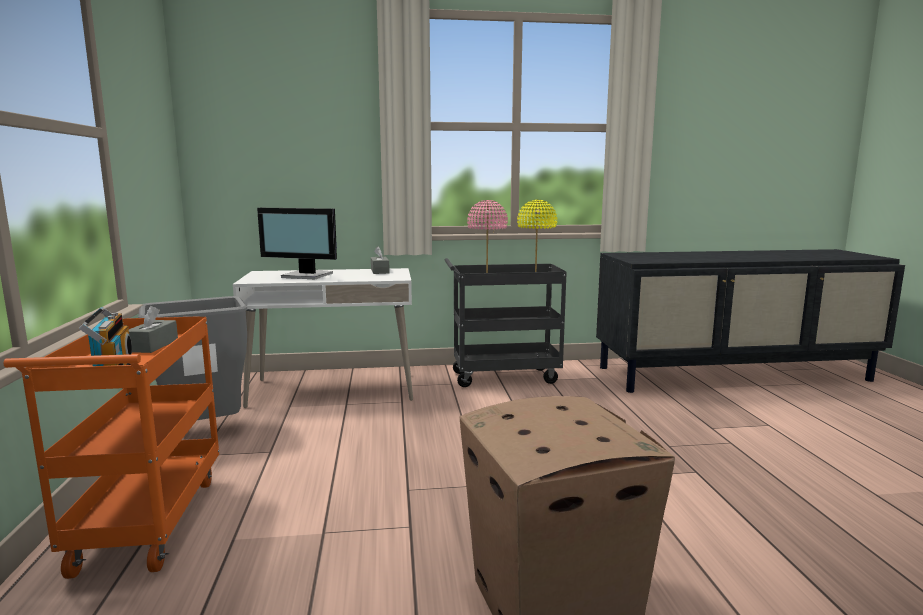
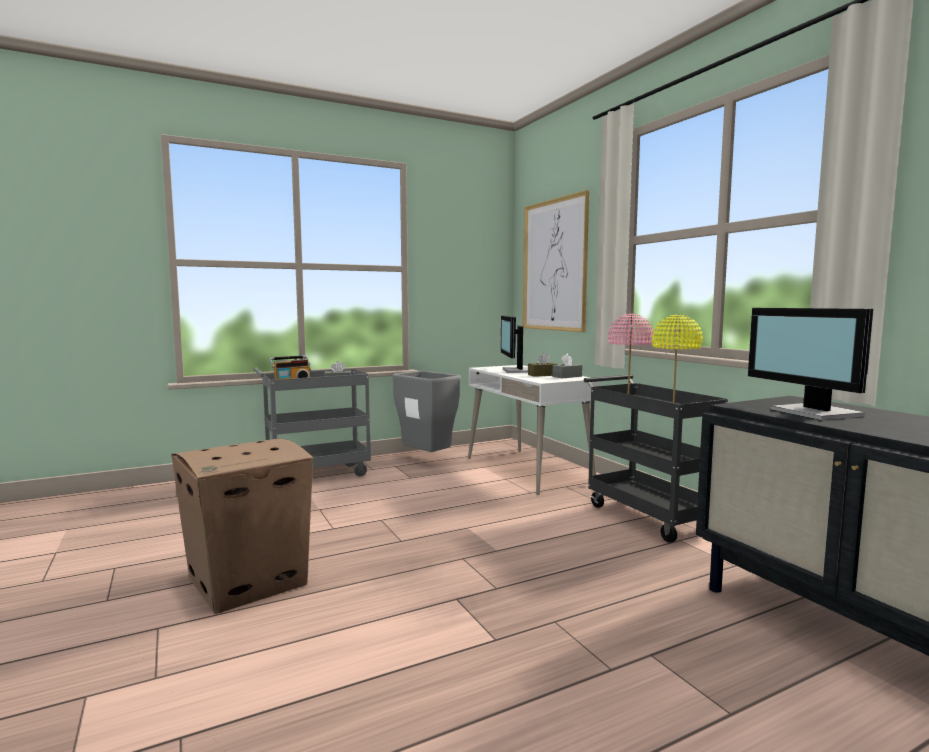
camera: 70 degrees right, 5 degrees down
(148, 527) = (315, 476): orange cart -> grey cart
(278, 142) = (554, 265): none -> picture
(355, 274) = (542, 375): none -> brown tissue box
(667, 258) = (814, 413): none -> monitor

